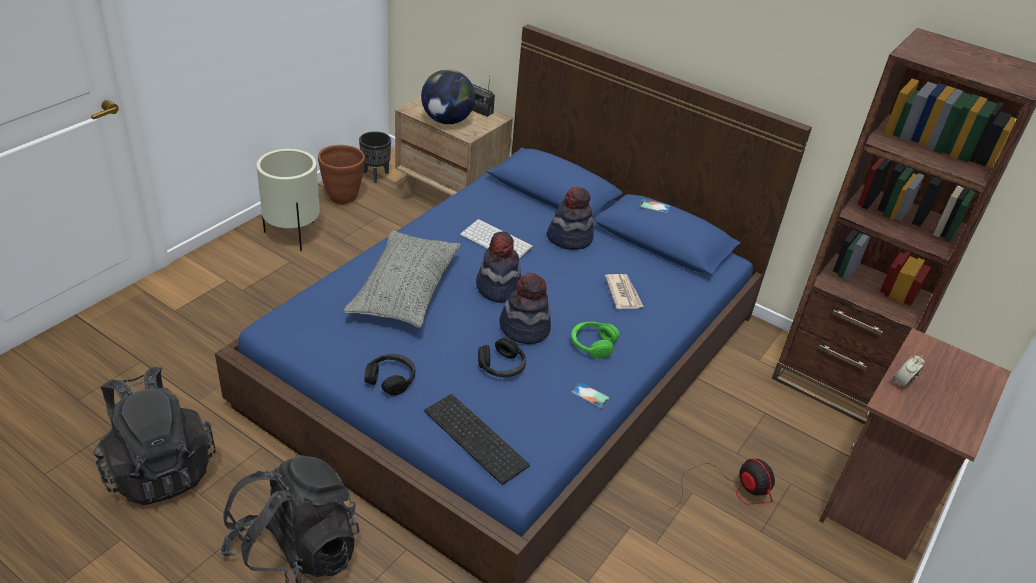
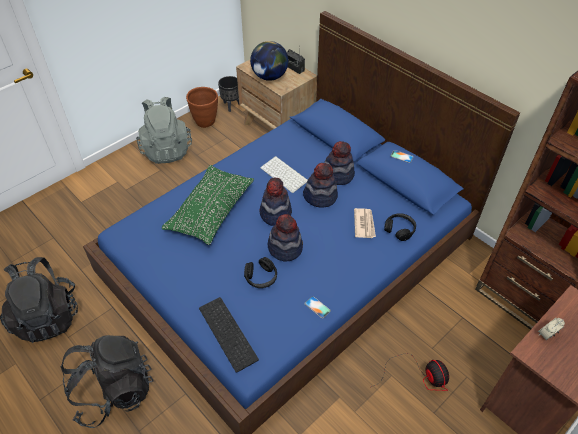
camera: 15 degrees right, 10 degrees up
(293, 234) = (166, 149): beige planter -> grey backpack
(391, 379) = (183, 281): black headphones -> black headphones (399, 229)
(405, 291) = (210, 211): grey pillow -> green pillow
(554, 264) = (320, 196): none -> hat
(592, 344) = (330, 265): green headphones -> none

